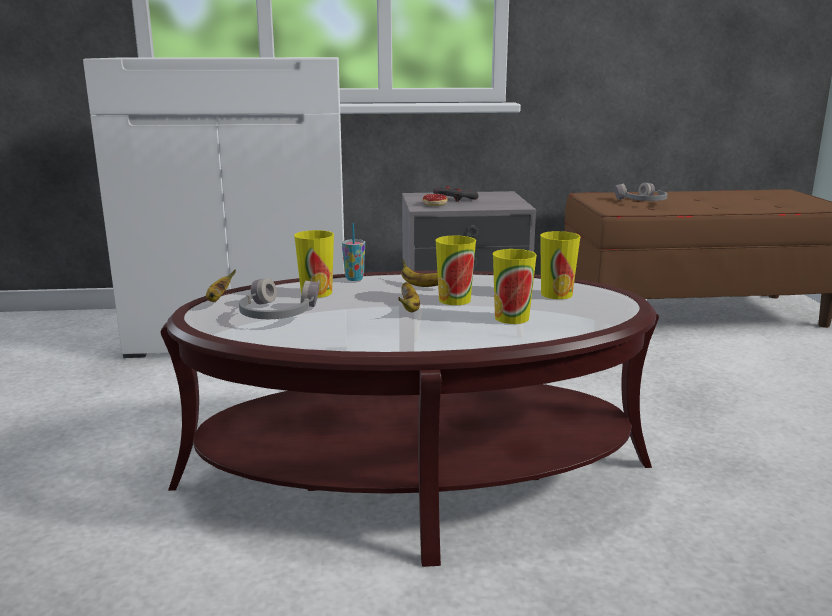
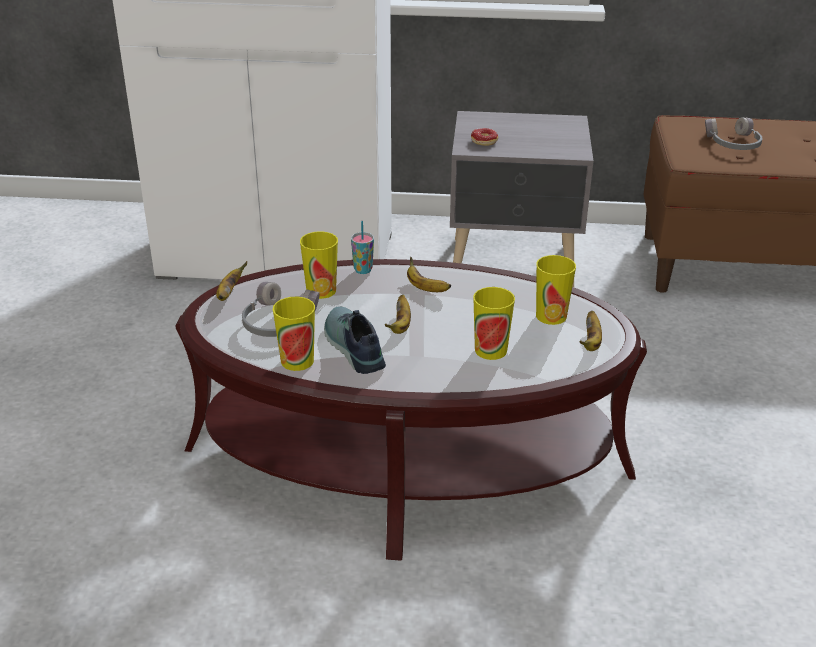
camera: 10 degrees right, 15 degrees up
(365, 325) = (352, 348): none -> shoe
(453, 199) = (509, 130): grey game controller -> none
(454, 300) = (448, 315): cup -> cup (297, 361)
(608, 306) = (591, 342): none -> banana

